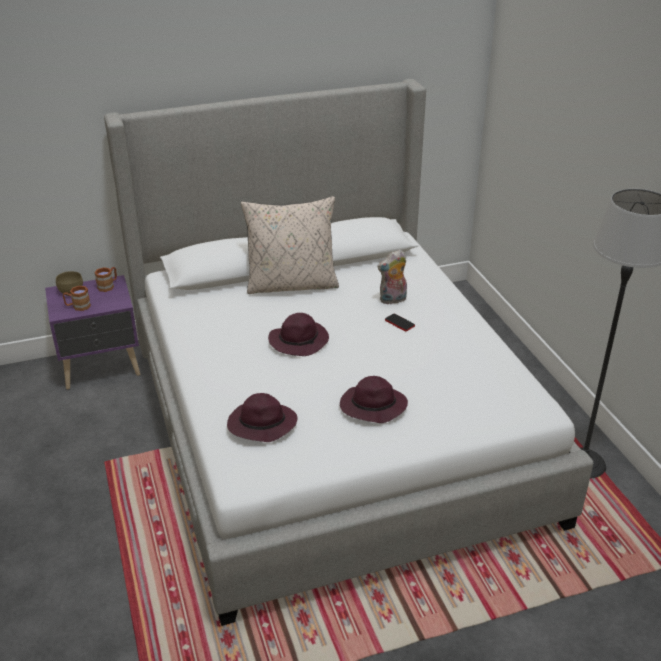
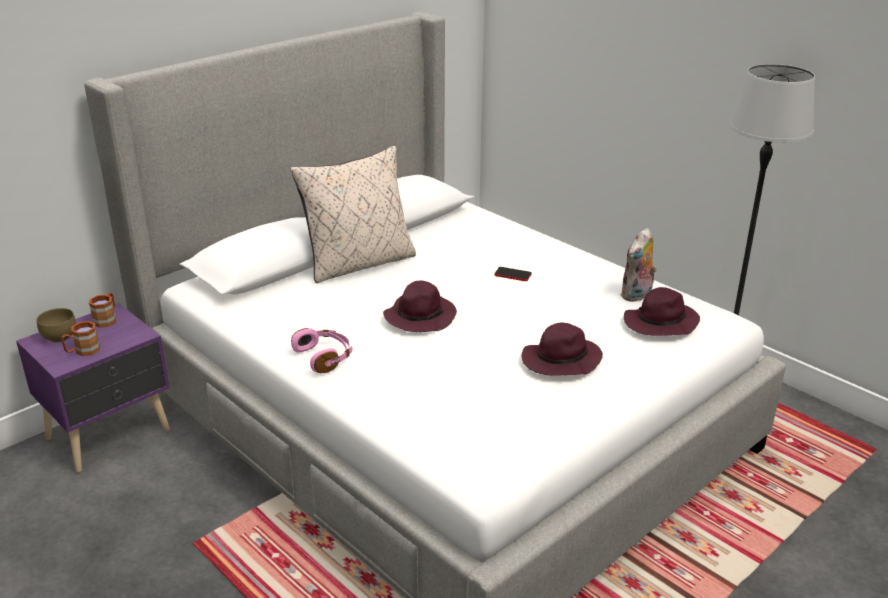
camera: 25 degrees left, 5 degrees down
(208, 355) = (324, 357): none -> pink headphones
(261, 425) = (457, 412): purple hat -> purple hat (660, 324)
(392, 300) = (485, 255): plush toy -> plush toy (637, 295)

